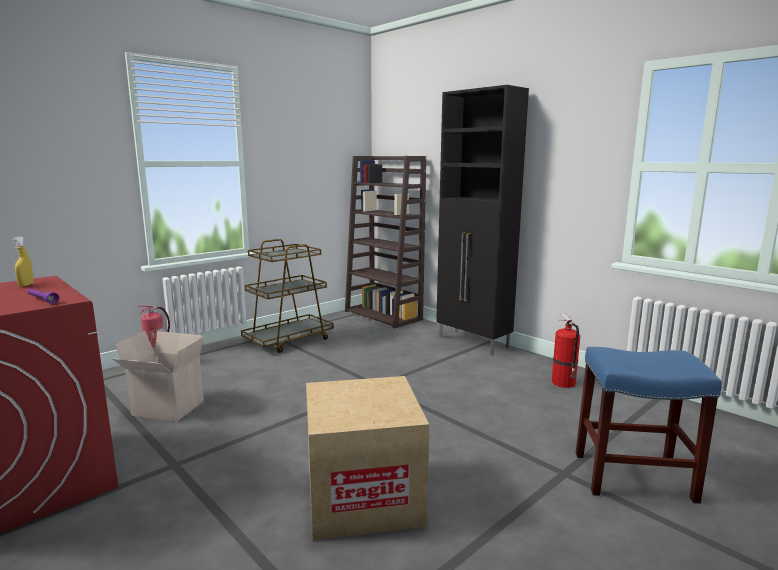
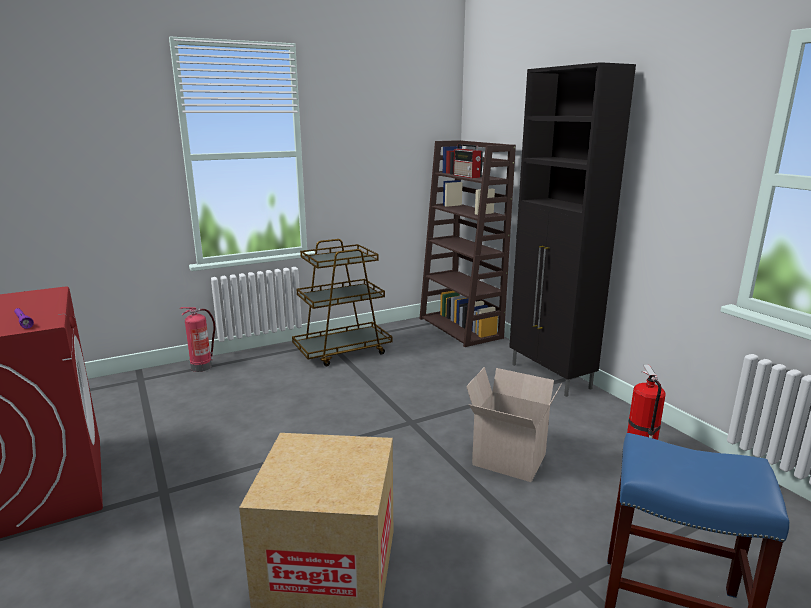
camera: 15 degrees right, 5 degrees up
(26, 285) = (30, 298): yellow spray bottle -> none
(166, 408) = (186, 422): cardboard box -> cardboard box (507, 460)
(385, 183) = (467, 176): none -> radio

